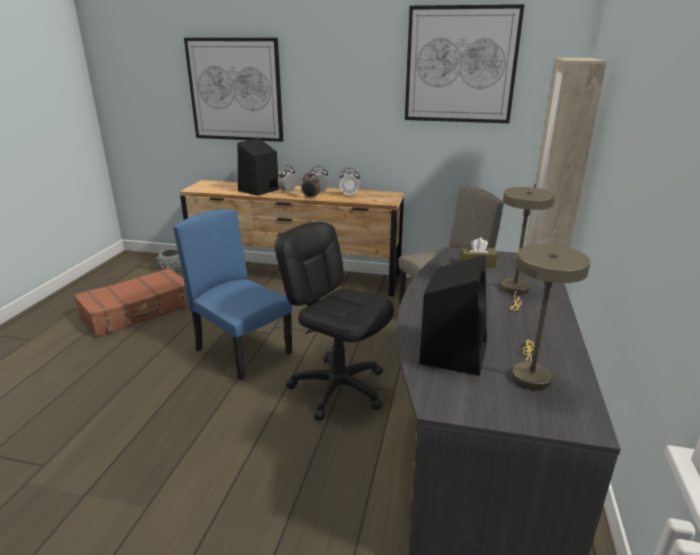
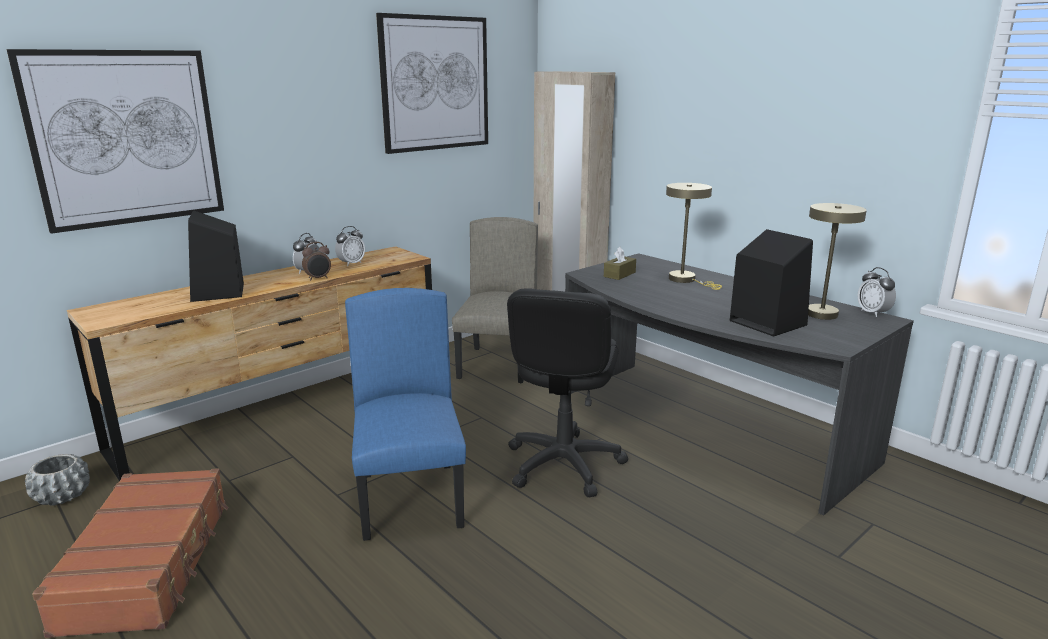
camera: 55 degrees left, 5 degrees down
(244, 351) = (412, 499): blue chair -> blue chair turned 90 degrees clockwise
(288, 192) = (266, 282): alarm clock -> alarm clock (873, 313)
(338, 388) = (563, 464): black office chair -> black office chair turned 60 degrees counterclockwise

